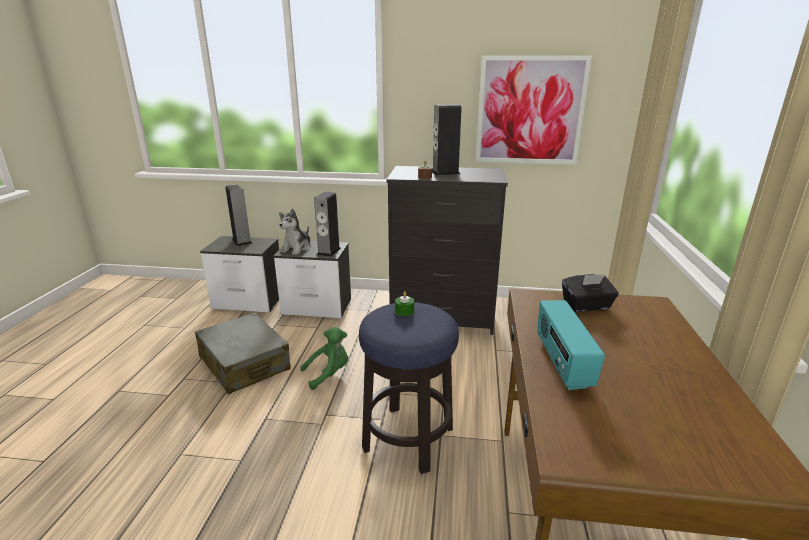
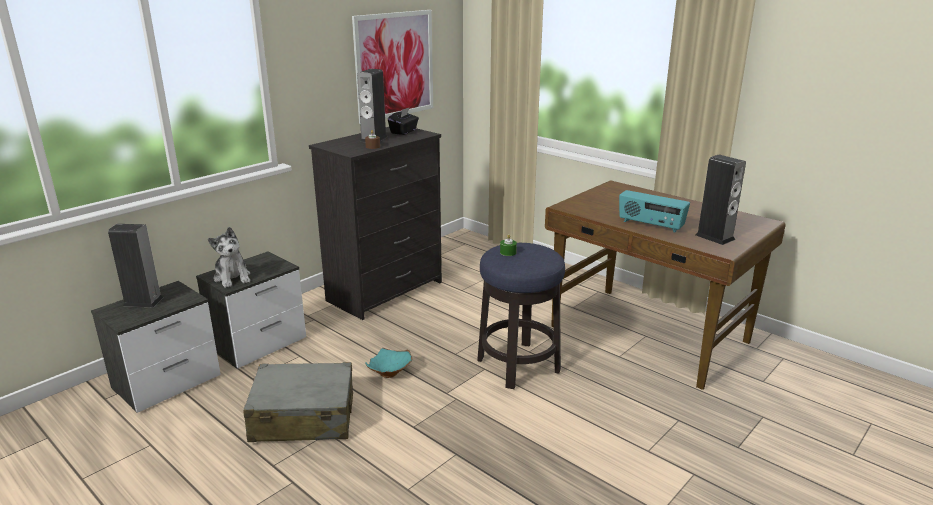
camera: 55 degrees left, 0 degrees up
(329, 251) = (273, 265): speaker -> speaker (714, 237)
(329, 374) = (390, 373): green plush toy -> turquoise bowl
(587, 306) = (597, 198): black tissue box -> black tissue box (404, 131)

